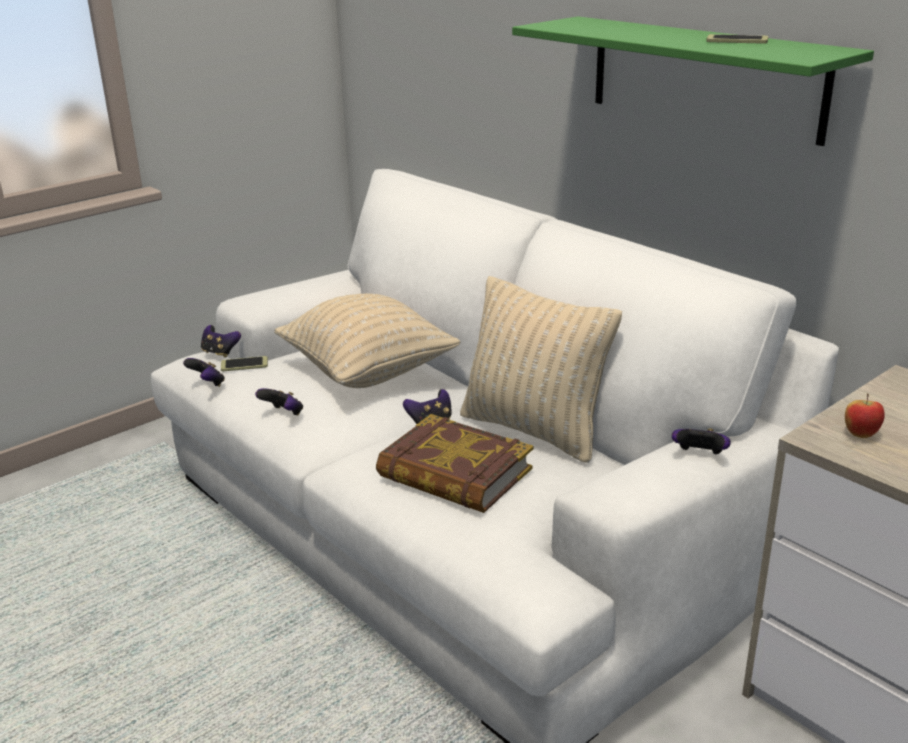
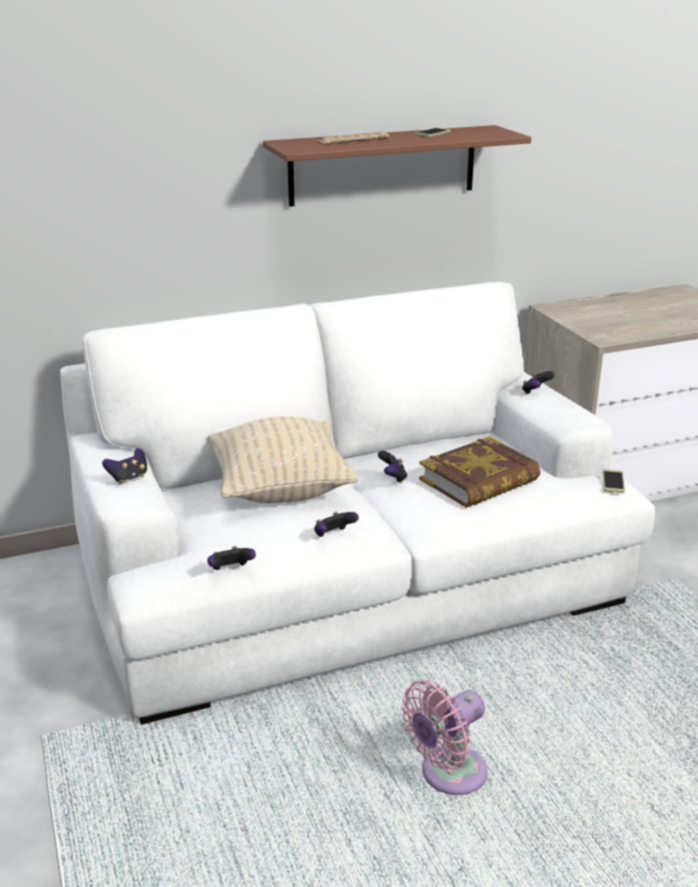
camera: 70 degrees left, 0 degrees up
(153, 668) = (448, 775): none -> pink fan
(220, 353) = (158, 559): game controller -> game controller (128, 478)
(244, 364) = (208, 545): phone -> phone (613, 482)
(534, 430) = (423, 447): beige pillow -> none
(632, 29) = (353, 140): none -> newspaper
(704, 77) = (383, 165): green shelf -> brown shelf
(860, 435) = (604, 331): apple -> none

